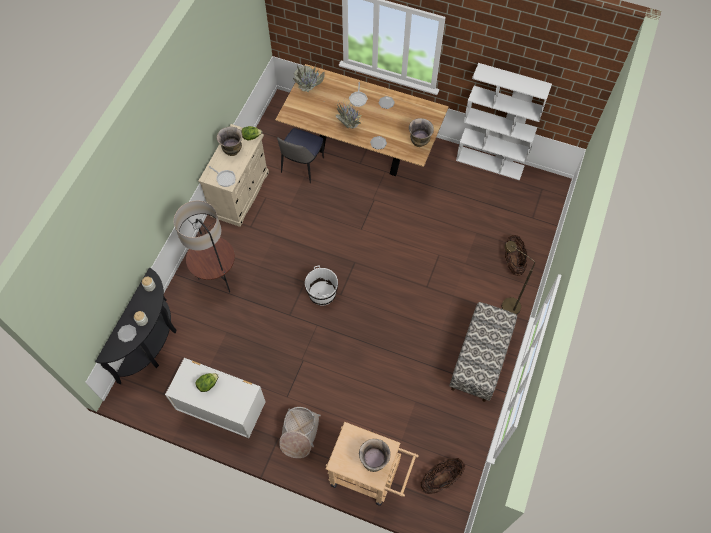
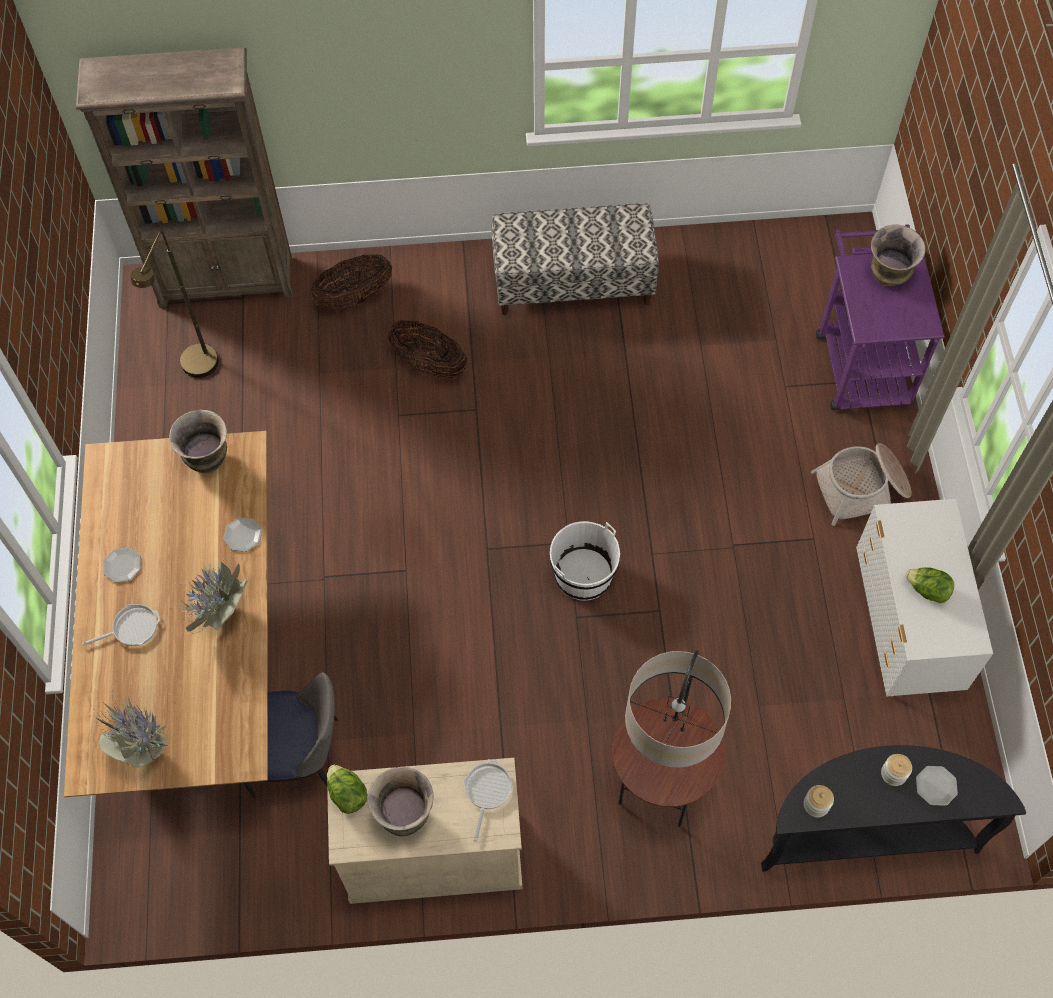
camera: 115 degrees left, 0 degrees up
(369, 476) = (860, 359): beige cart -> purple cart
(441, 479) = (801, 266): basket -> basket (429, 364)
(490, 163) = (139, 405): white bookcase -> none
(506, 304) = (447, 281): brown floor lamp -> brown floor lamp (197, 371)
(544, 214) = (227, 282): none -> brown bookcase

